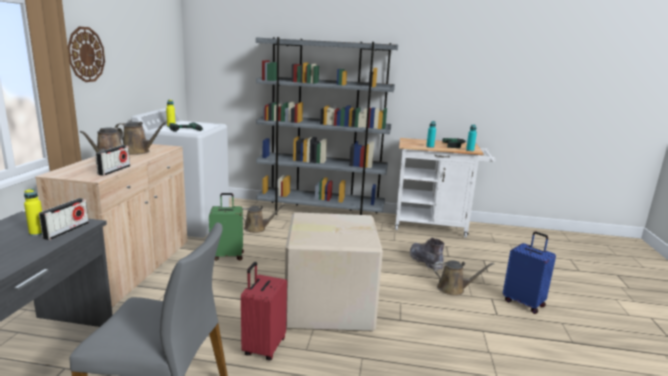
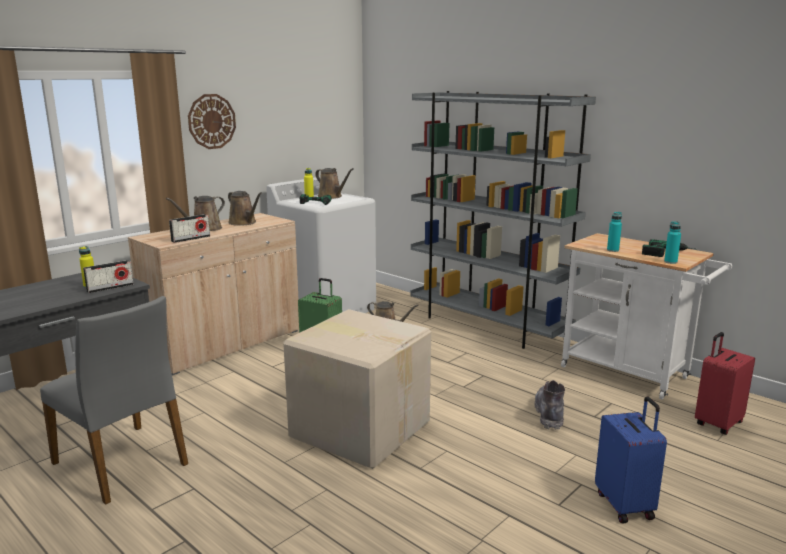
camera: 35 degrees right, 0 degrees up
(263, 347) = (249, 446): red suitcase -> red suitcase (717, 423)
(453, 289) = (541, 457): brown watering can -> brown watering can (331, 196)

